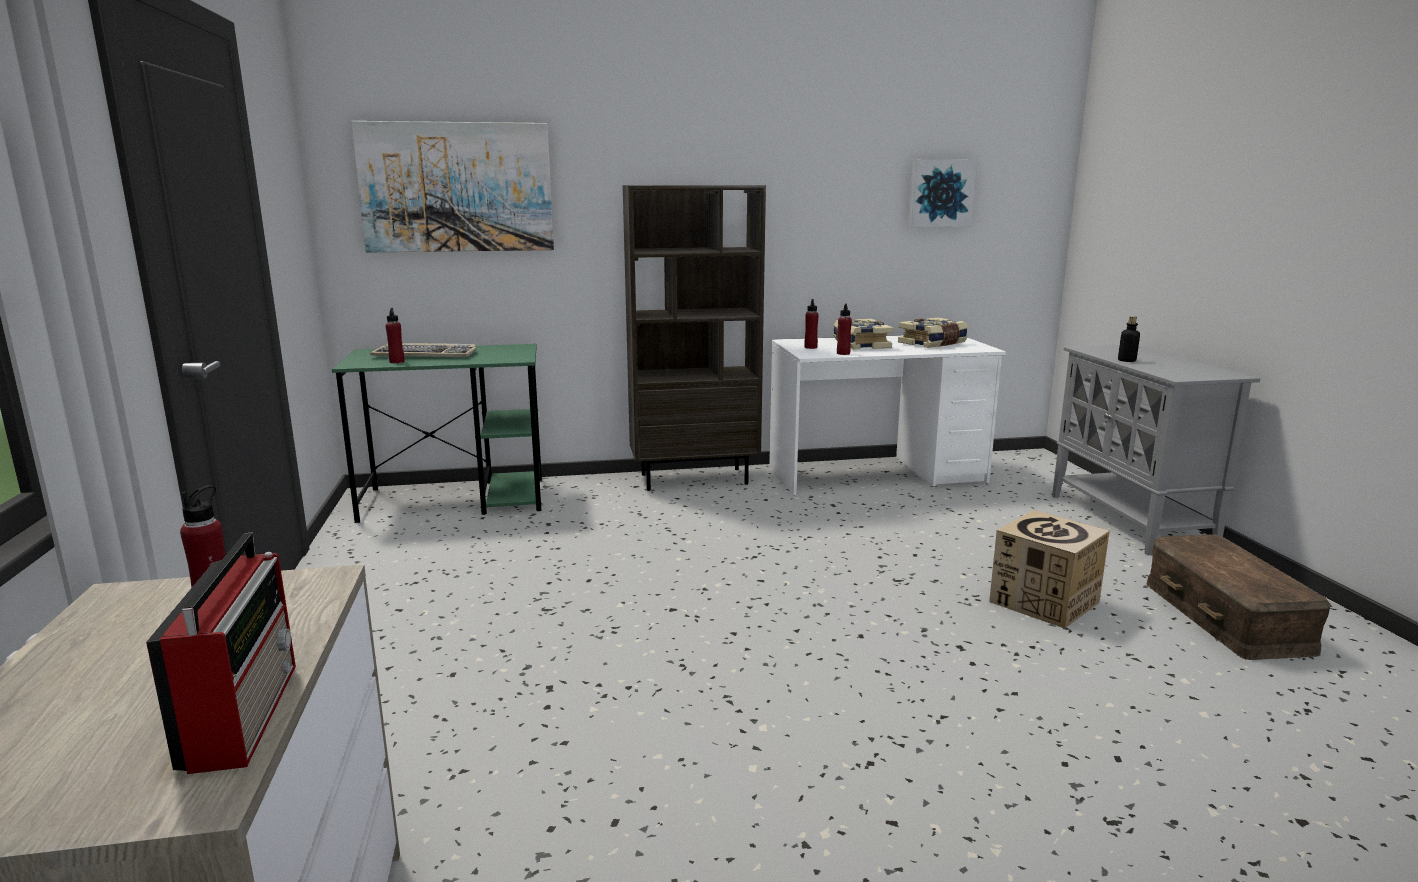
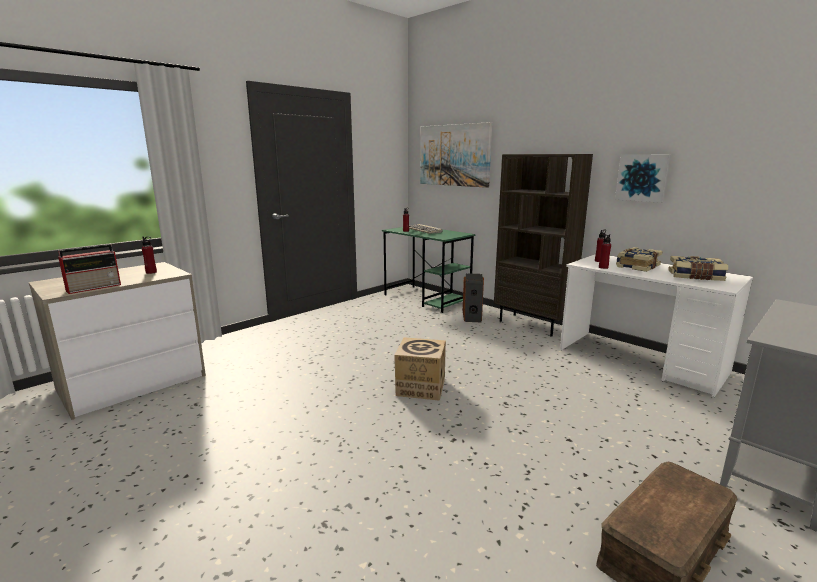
camera: 55 degrees right, 0 degrees up
(596, 498) = (472, 316): none -> speaker
(940, 193) = (750, 160): picture -> picture (642, 177)
(1044, 602) = (553, 456): cardboard box -> cardboard box (420, 387)
(1126, 360) = (783, 319): bottle -> none

